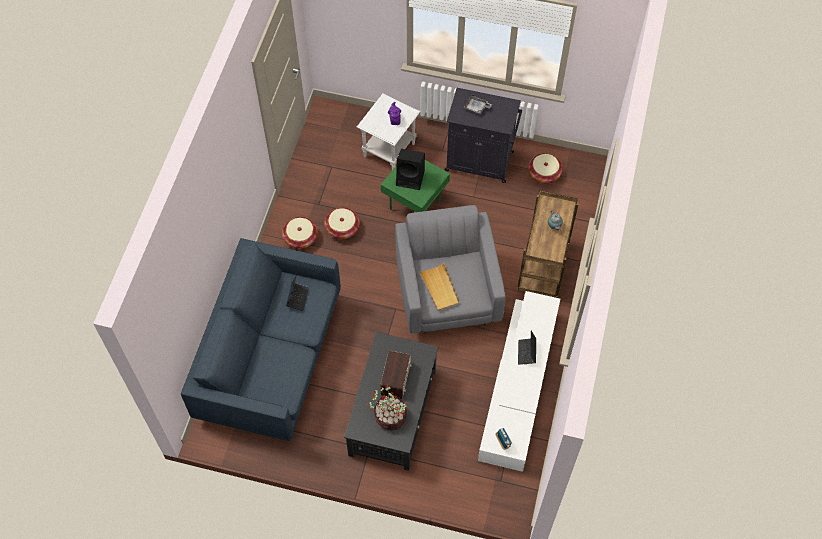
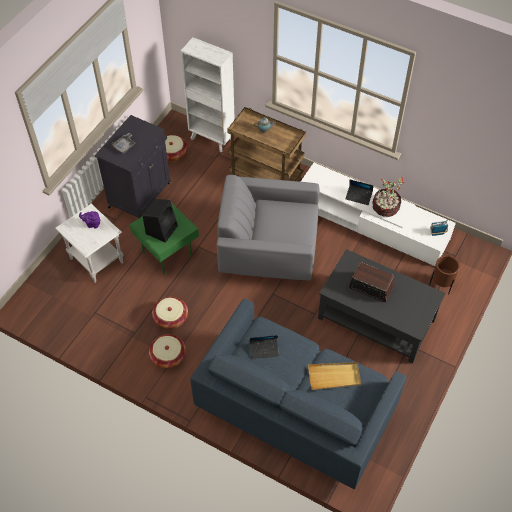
camera: 75 degrees left, 5 degrees down
(297, 298) = (264, 349): laptop -> laptop turned 150 degrees clockwise
(389, 416) = (407, 300): potted plant -> potted plant (385, 208)
(439, 288) = (287, 234): beige tray -> beige tray (334, 376)
(454, 471) = (441, 285): none -> brown planter
(579, 204) = (212, 139): none -> white bookcase

